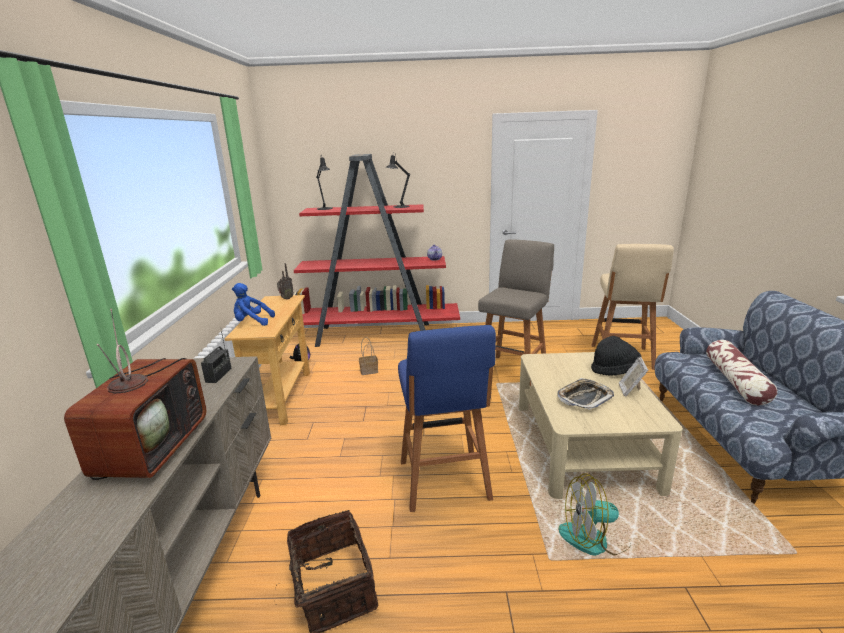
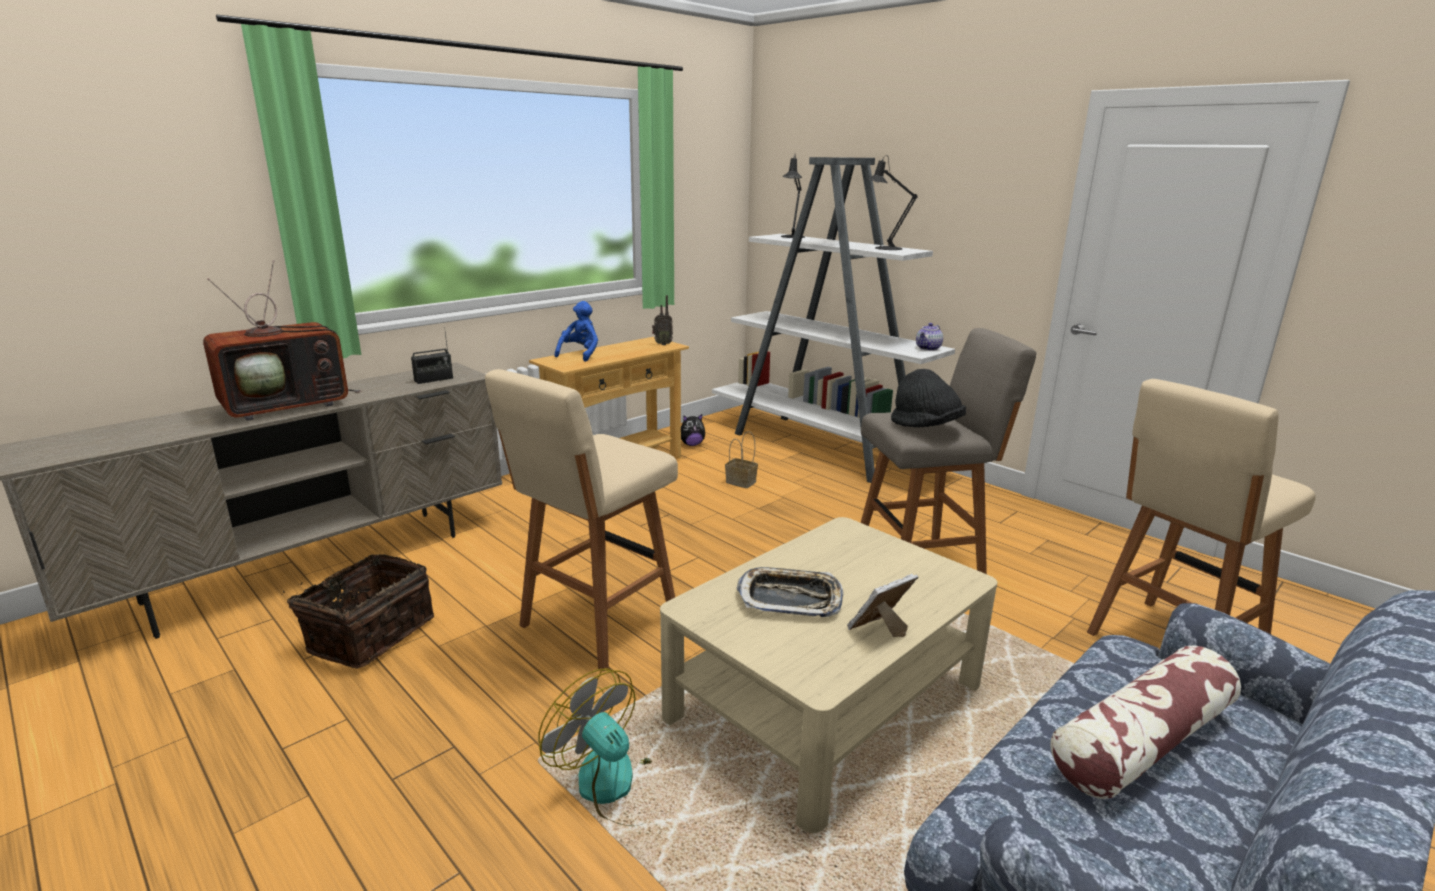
camera: 45 degrees right, 0 degrees up
(252, 322) = (580, 354): blue plush toy -> blue plush toy turned 60 degrees clockwise
(376, 335) = (826, 448): red bookcase -> white bookcase
(444, 482) = (595, 624): blue stool -> beige stool
(615, 370) = (928, 598): black hat -> black hat (926, 427)

